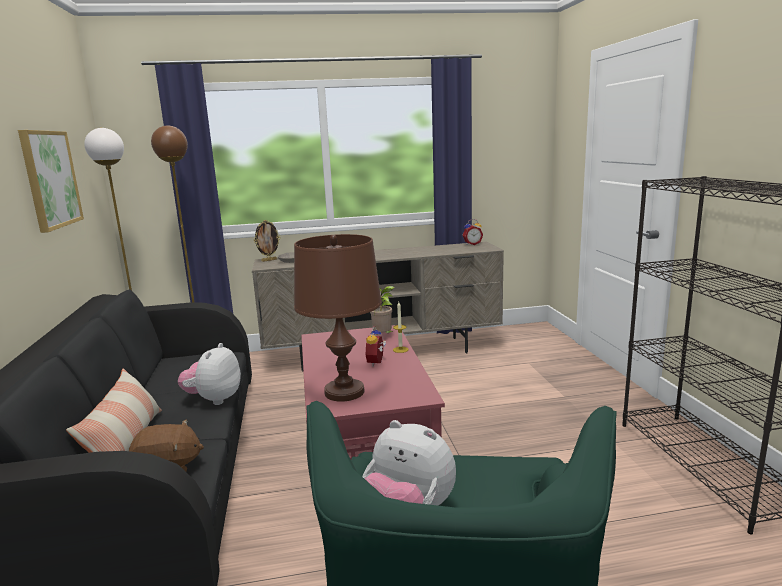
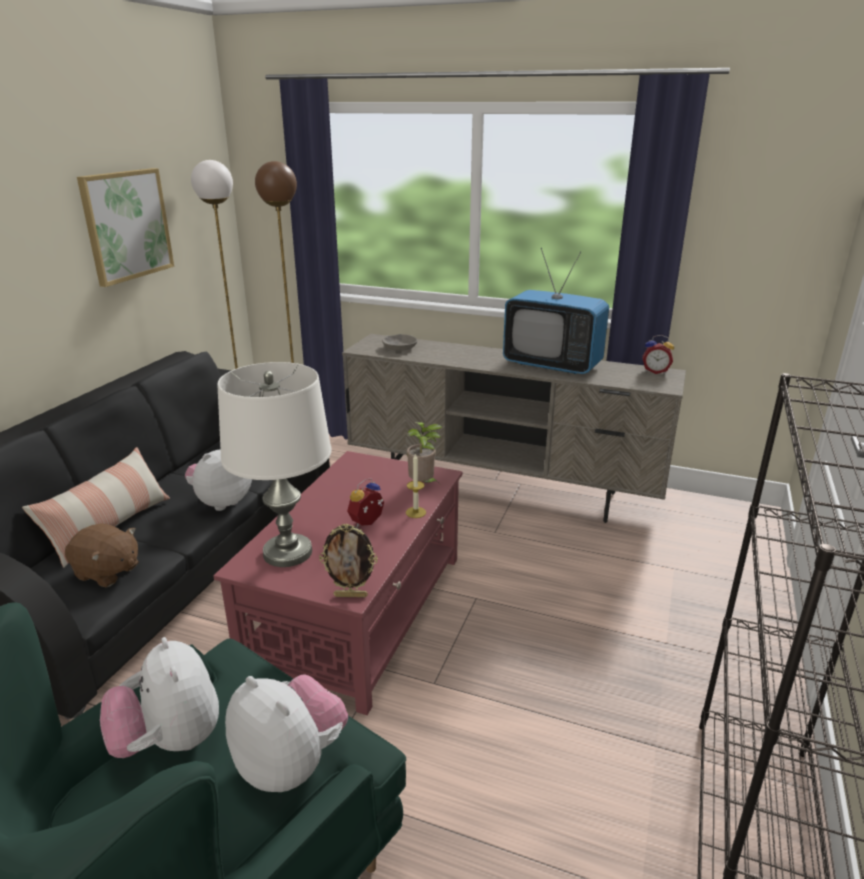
camera: 30 degrees right, 10 degrees up
(269, 260) = (380, 339): picture frame -> picture frame (351, 595)
(344, 392) = (287, 553): brown table lamp -> white table lamp
(409, 251) = (552, 365): none -> television
(505, 488) = (291, 763): none -> plush toy

